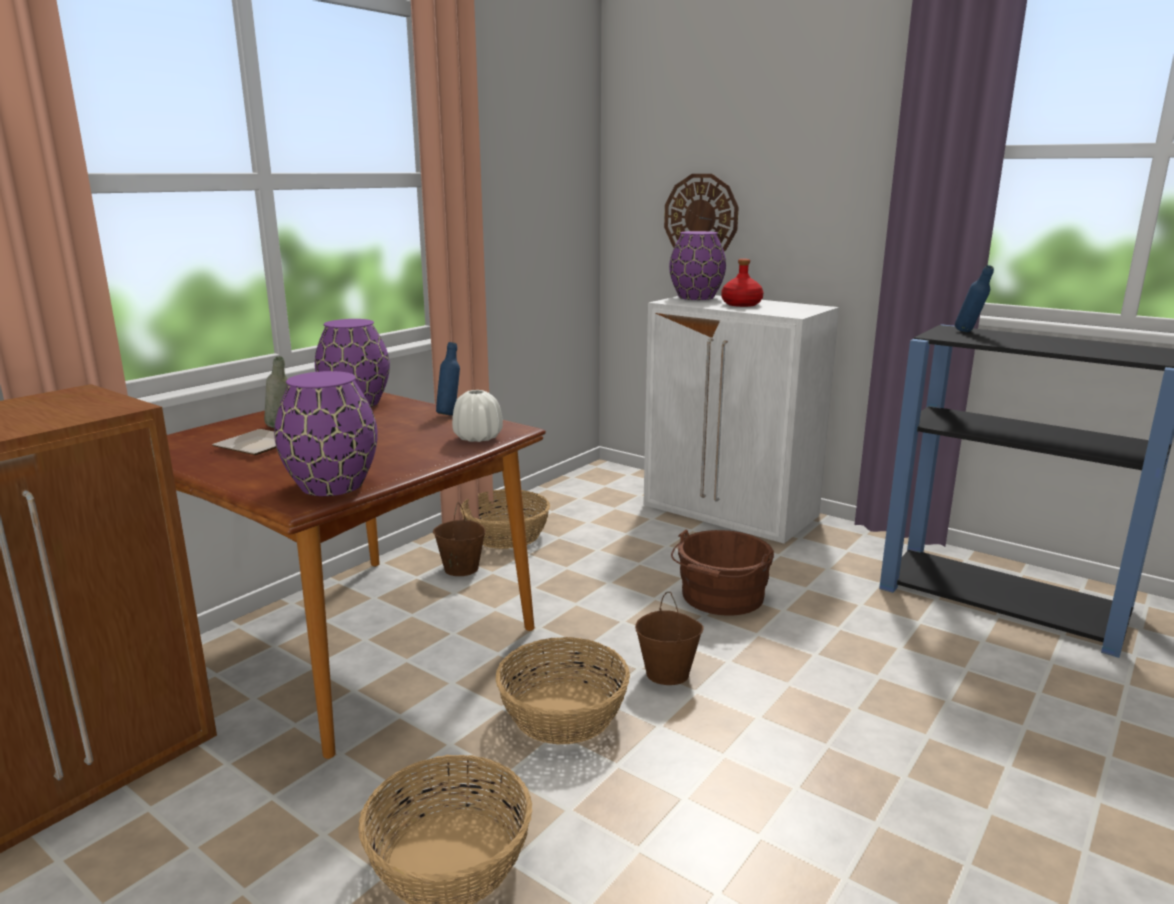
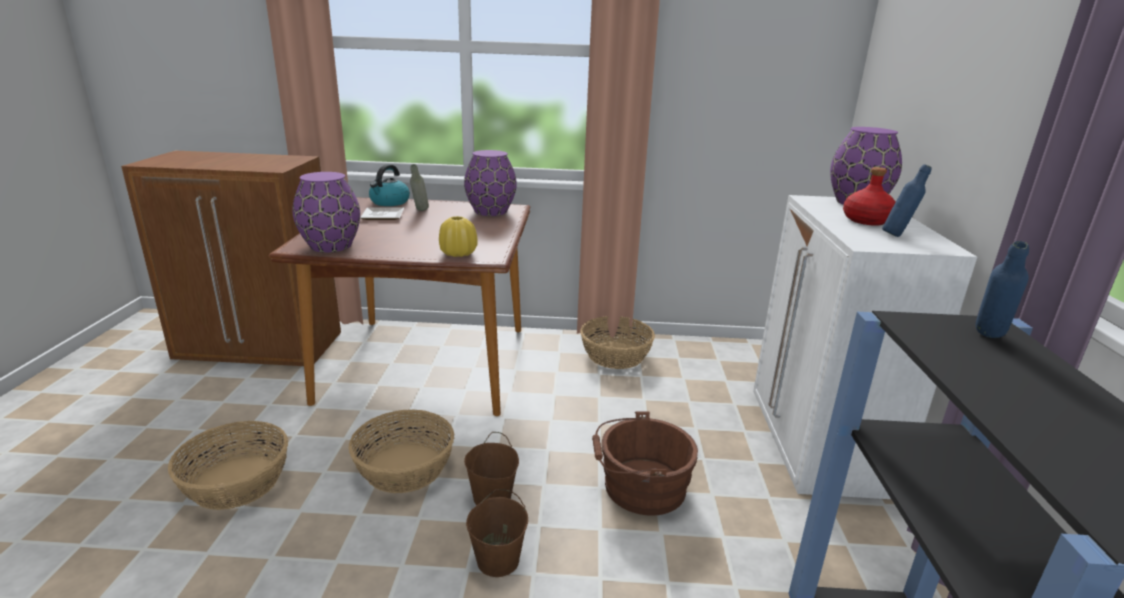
camera: 55 degrees right, 5 degrees up
(199, 435) = (389, 202): none -> kettle
(449, 414) = (501, 235): blue bottle -> blue bottle (897, 235)
(460, 569) = (547, 359): brown bucket -> brown bucket (497, 560)
(478, 438) = (458, 253): white vase -> yellow vase
(701, 217) = (911, 114): wall clock -> none

